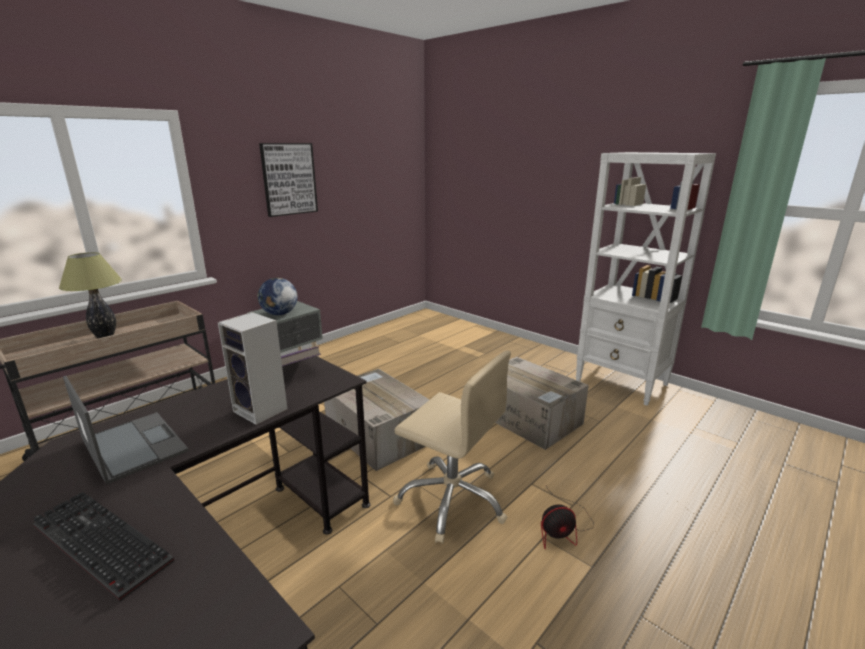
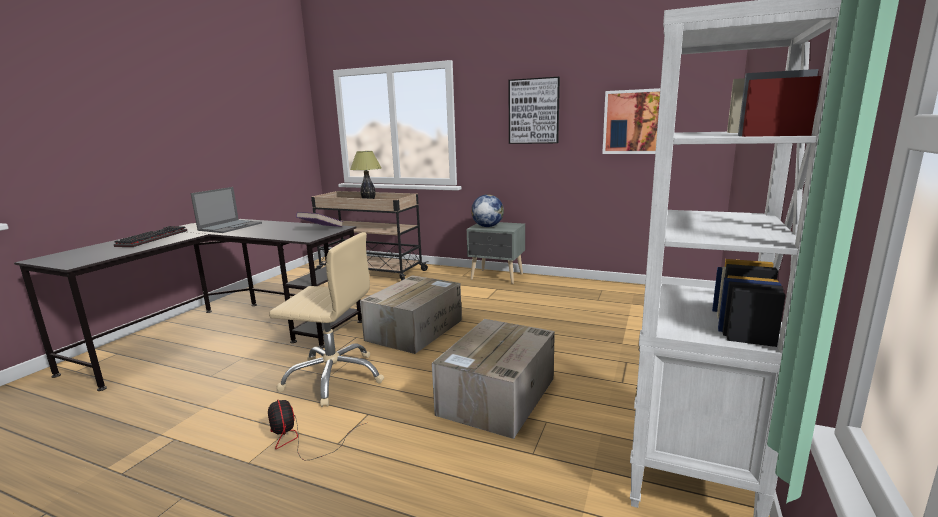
camera: 70 degrees right, 5 degrees down
(262, 410) = (264, 234): speaker -> none
(371, 187) = (636, 122): none -> picture
(452, 500) = (334, 378): beige office chair -> beige office chair turned 90 degrees counterclockwise

